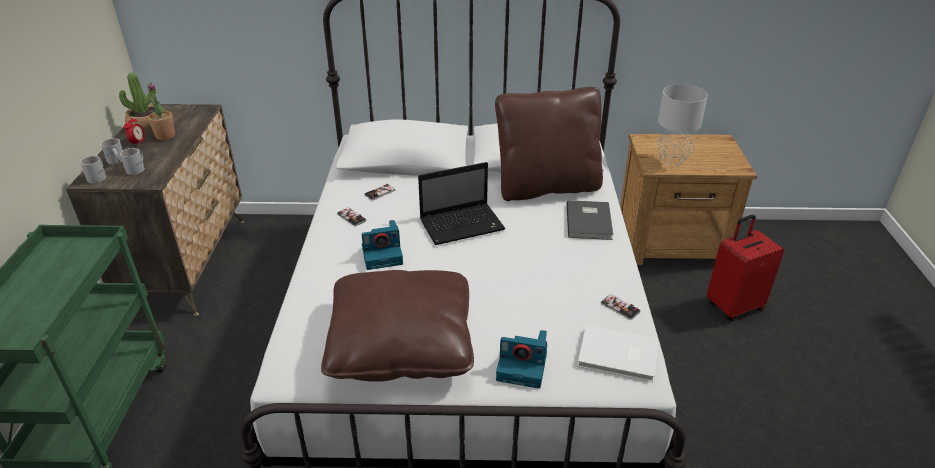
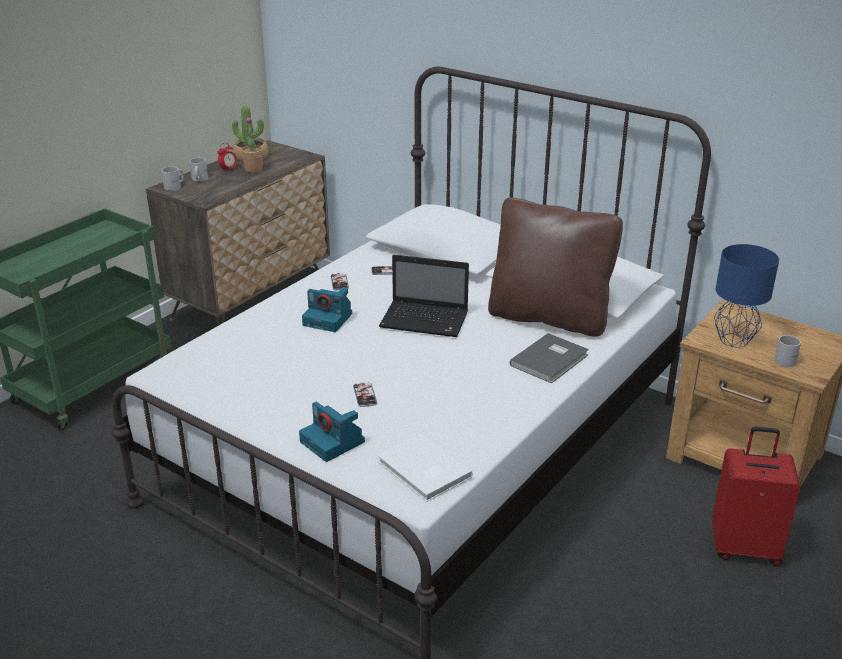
camera: 35 degrees right, 5 degrees down
(138, 168) = (207, 188): white mug -> white mug (788, 360)
(401, 344) = (262, 386): brown pillow -> none
(620, 307) = (478, 437): phone -> phone (365, 395)
(672, 161) = (734, 341): grey table lamp -> blue table lamp

